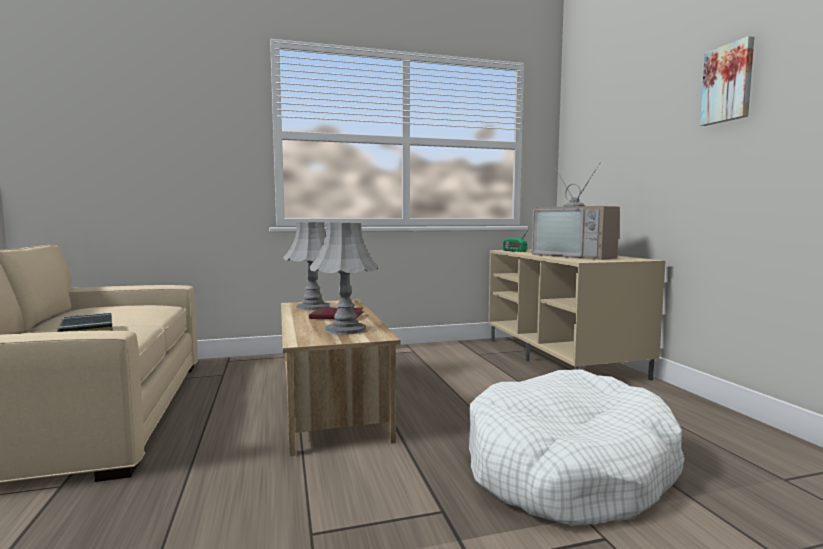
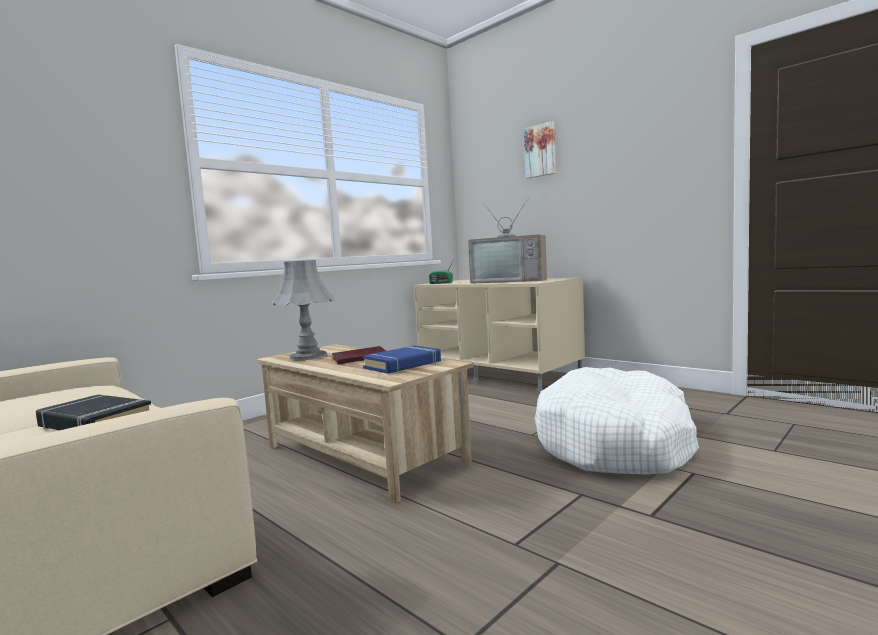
camera: 30 degrees left, 0 degrees up
(345, 329) = (403, 365): grey table lamp -> blue book
(728, 83) = (623, 137): picture -> picture (541, 150)

